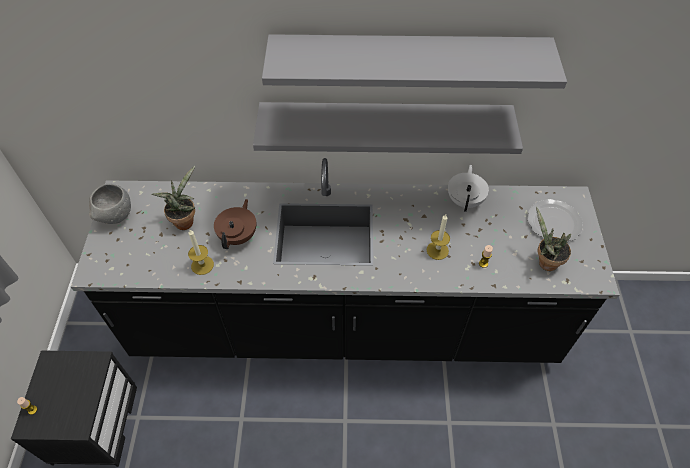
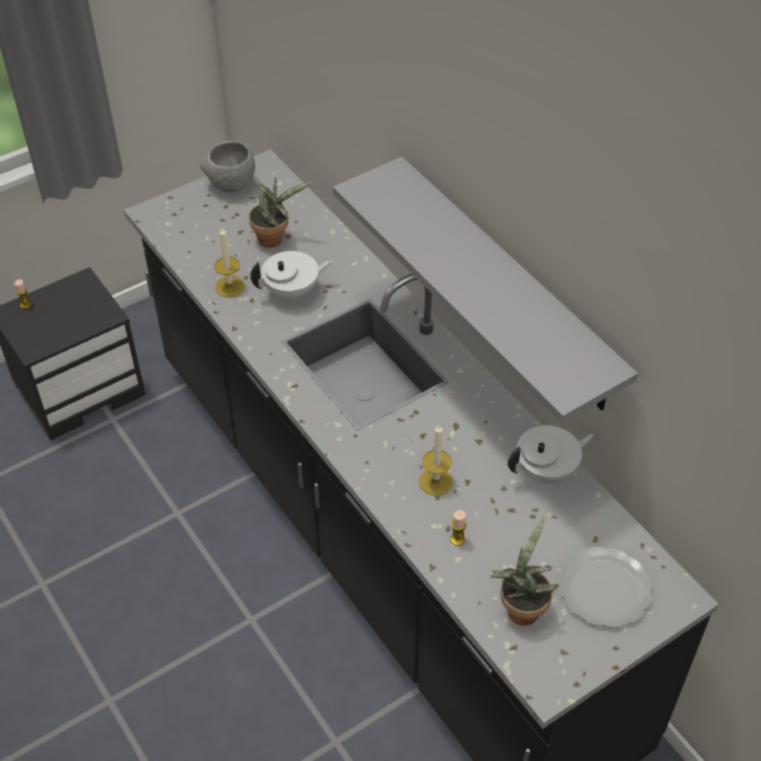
camera: 55 degrees right, 5 degrees down
(239, 236) = (292, 292): brown teapot -> white teapot
(408, 61) = (533, 211): grey shelf -> none

